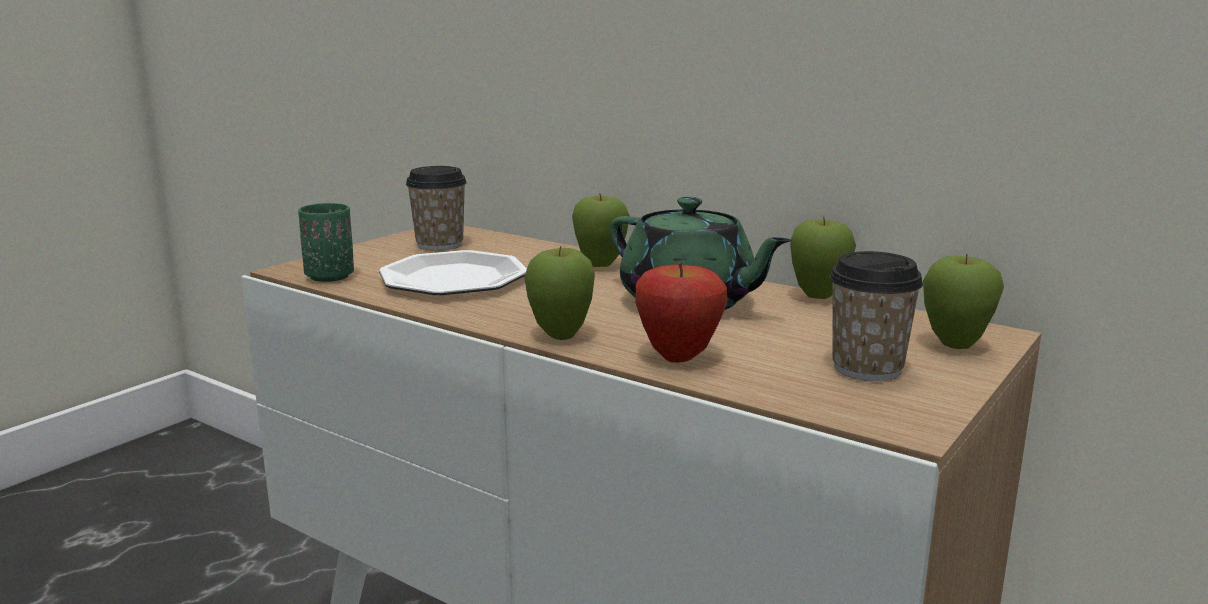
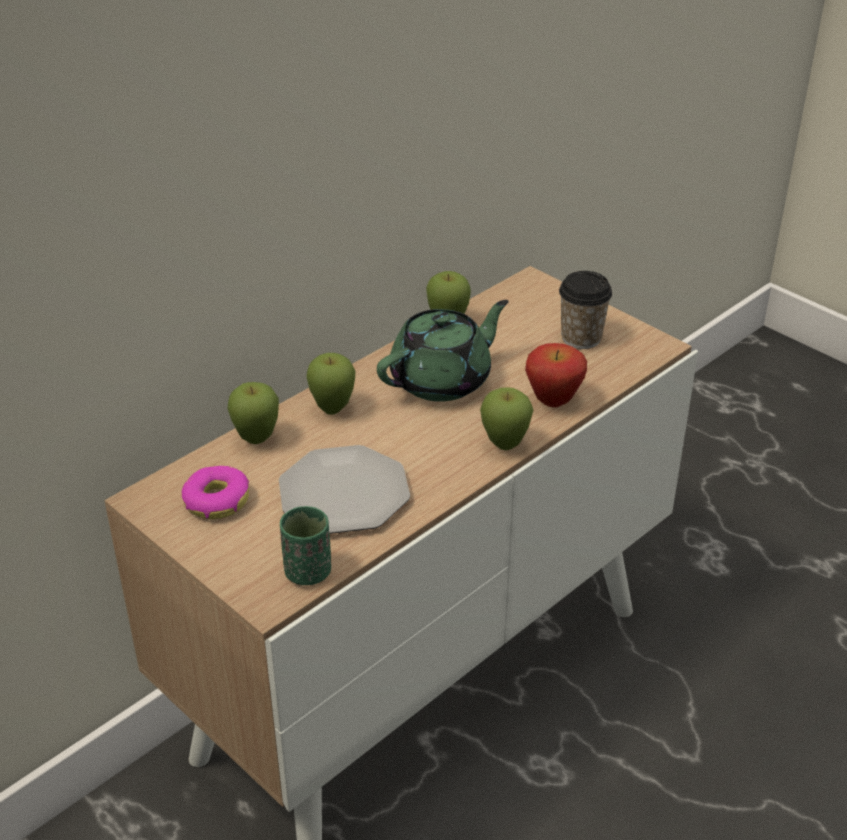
camera: 80 degrees left, 20 degrees up
(439, 245) = (216, 501): cup -> donut
(955, 347) = (552, 300): apple -> apple (256, 440)

